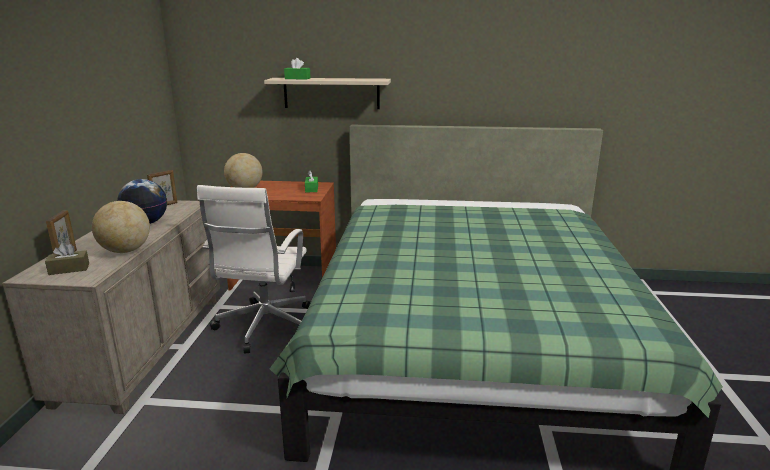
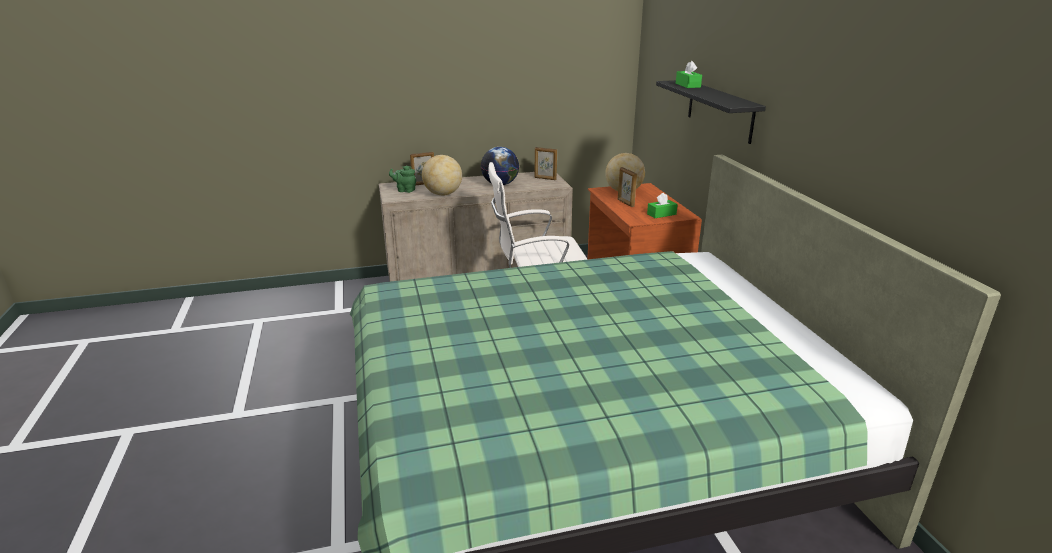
camera: 70 degrees right, 5 degrees up
(69, 269) = (405, 190): brown tissue box -> green teapot
(272, 193) = (625, 203): none -> picture frame
(331, 93) = (719, 110): beige shelf -> black shelf

